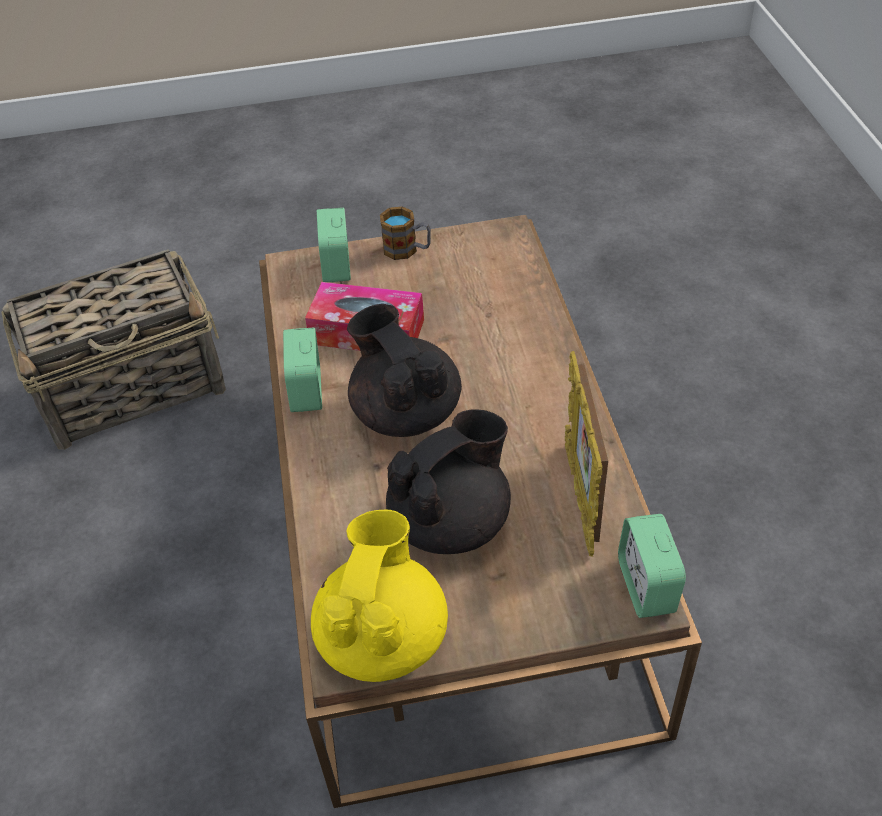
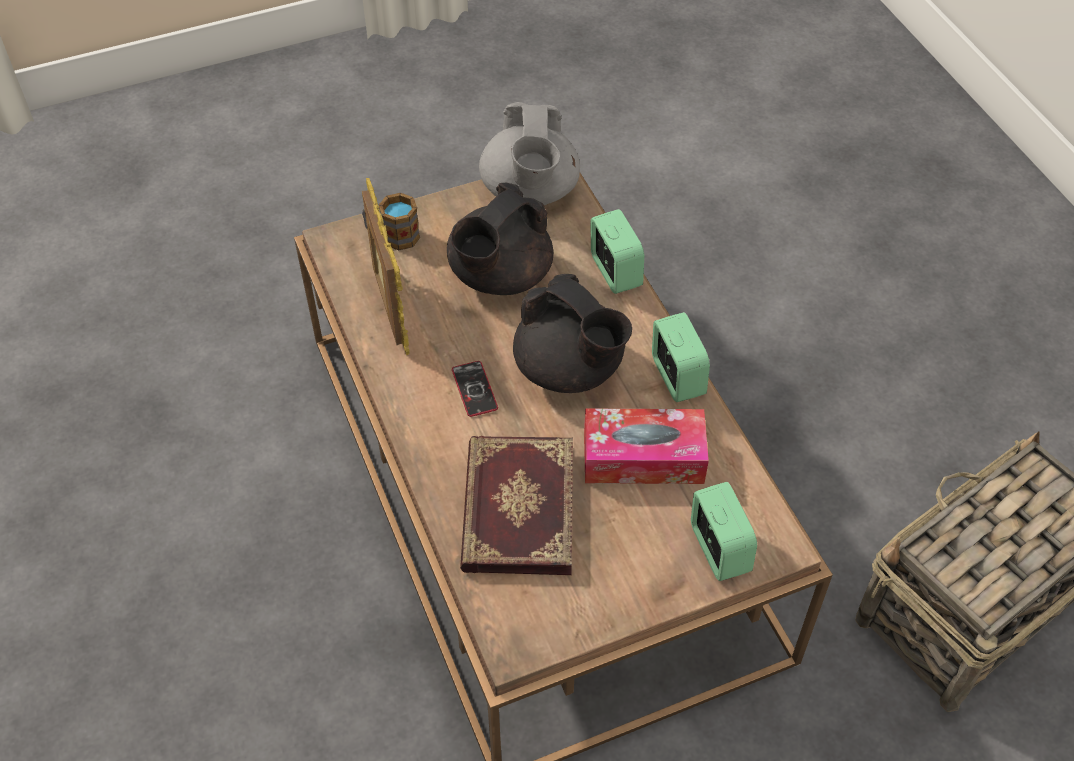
camera: 165 degrees right, 5 degrees up
(383, 636) = (530, 192): yellow teapot -> grey teapot
(407, 250) = (639, 591): mug -> mug (392, 236)
(486, 309) = (516, 508): none -> book
(503, 405) = (474, 389): none -> phone
(646, 586) = (334, 250): alarm clock -> alarm clock (615, 272)

